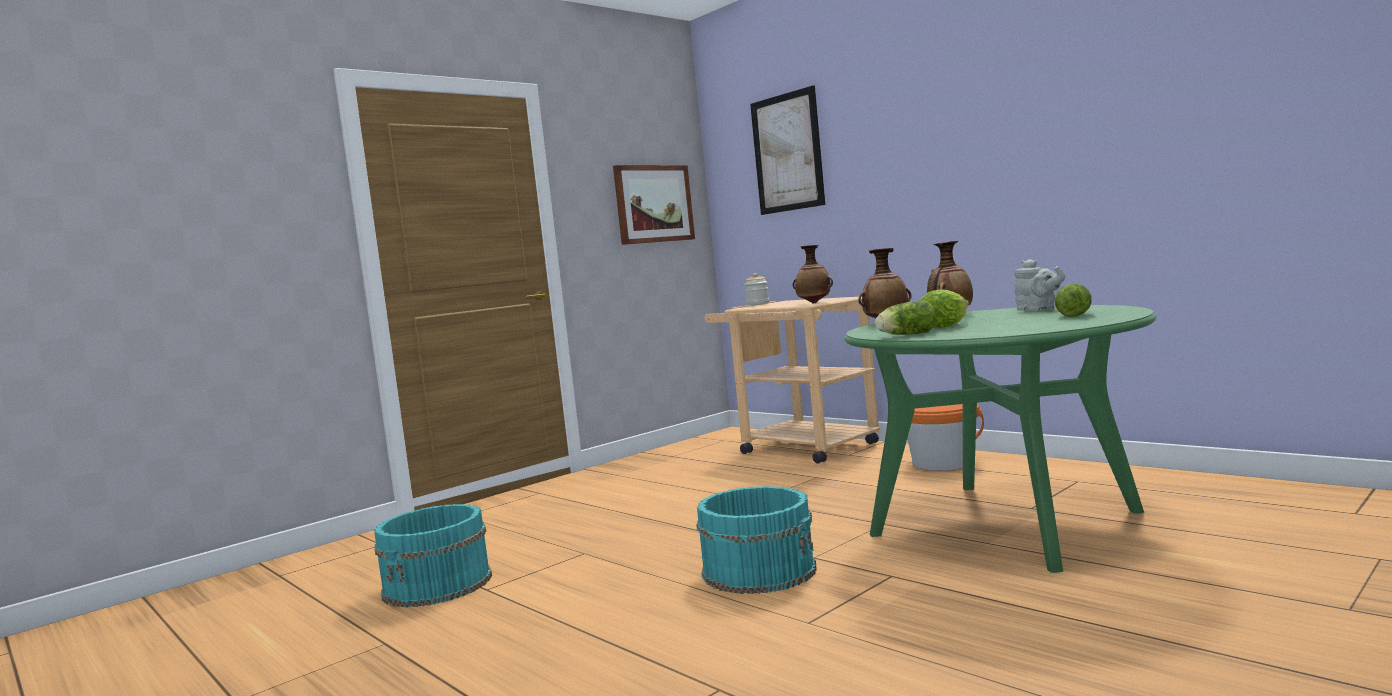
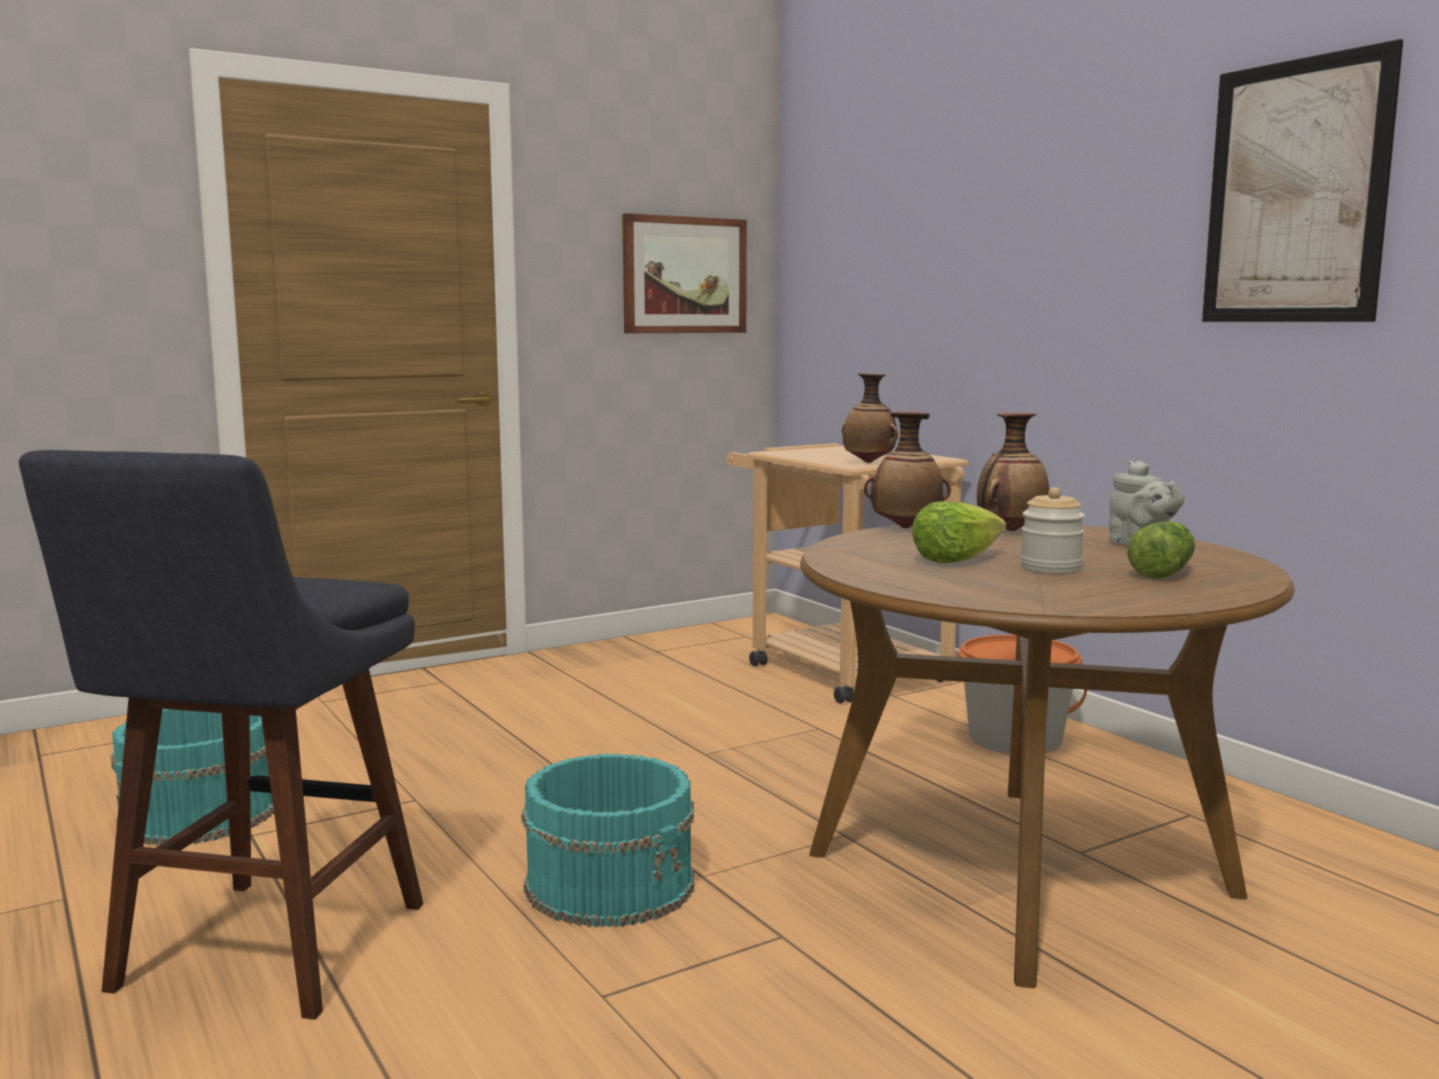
camera: 10 degrees right, 5 degrees up
(560, 645) = (261, 955): none -> blue stool
(757, 304) = (804, 447): jar -> jar (1050, 568)
(787, 152) = (885, 218): picture -> picture (1296, 192)
(905, 335) = (868, 570): lettuce -> none
(1005, 523) = (1019, 873): green dining table -> brown dining table

